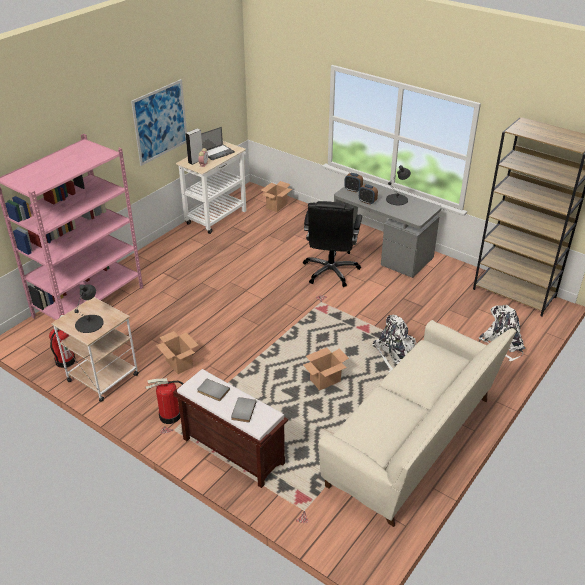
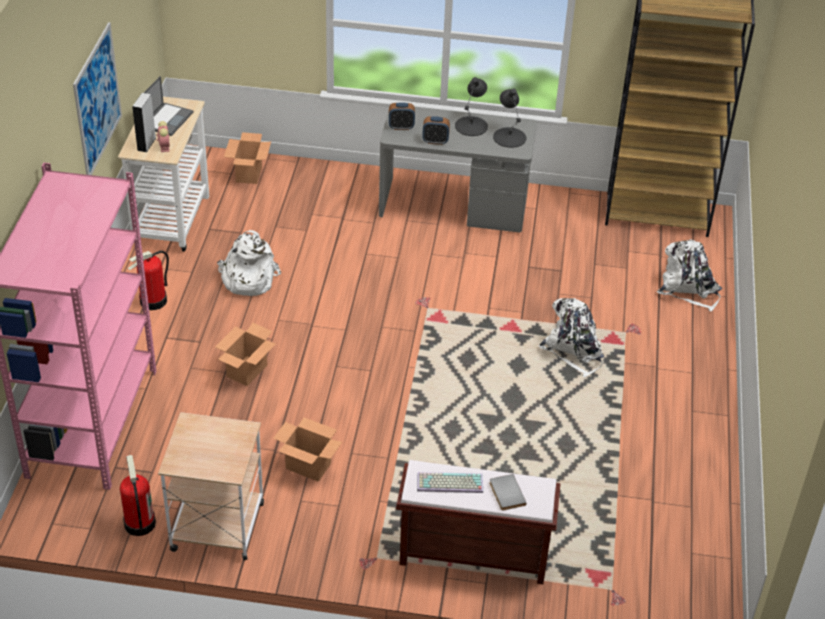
camera: 30 degrees left, 5 degrees up
(89, 323) = (215, 453): black table lamp -> black table lamp (509, 137)
(170, 416) = (356, 542): fire extinguisher -> fire extinguisher (153, 301)
(212, 391) = (449, 484): grey book -> keyboard
(231, 257) = (247, 279): none -> white backpack
(325, 381) = (515, 418): cardboard box -> cardboard box (247, 371)
(330, 271) = (406, 256): black office chair -> none
(412, 442) = (671, 456): beige sofa -> none

